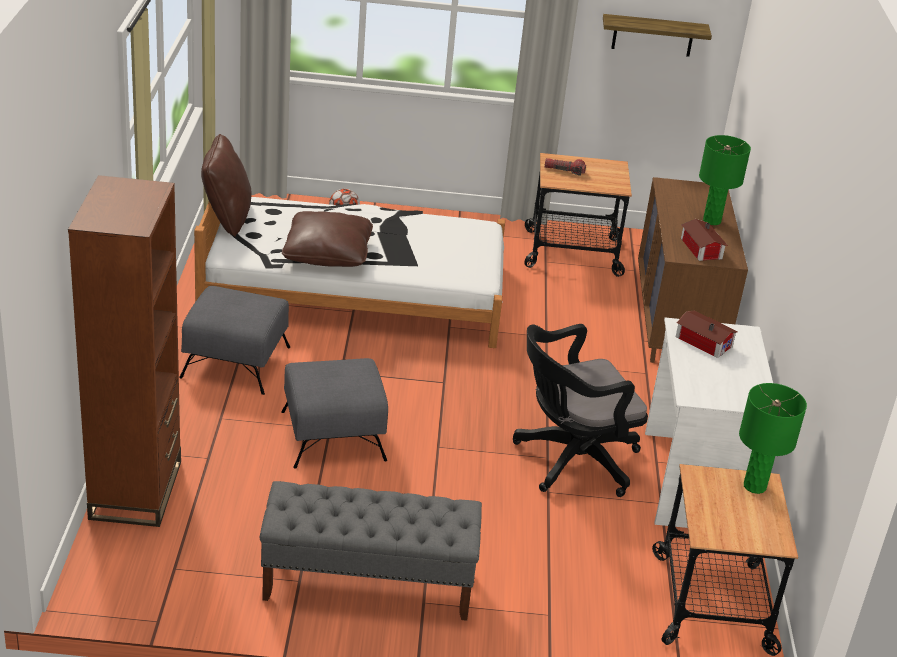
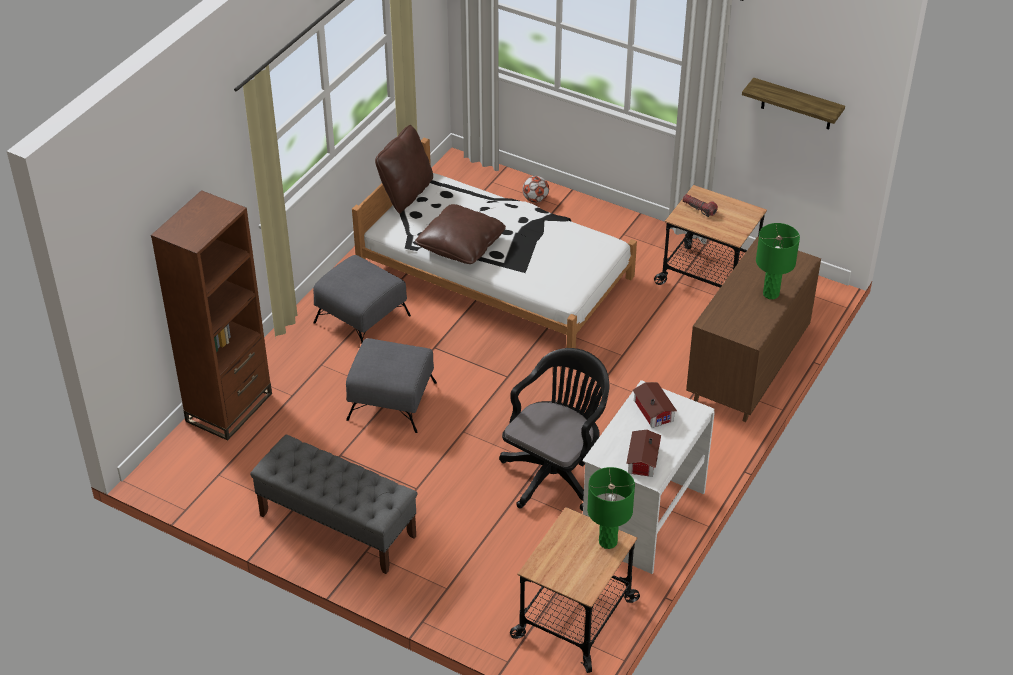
camera: 30 degrees right, 10 degrees up
(570, 461) = (556, 472): black office chair -> black office chair turned 120 degrees clockwise
(700, 249) = (734, 321): toy house -> toy house (641, 460)

